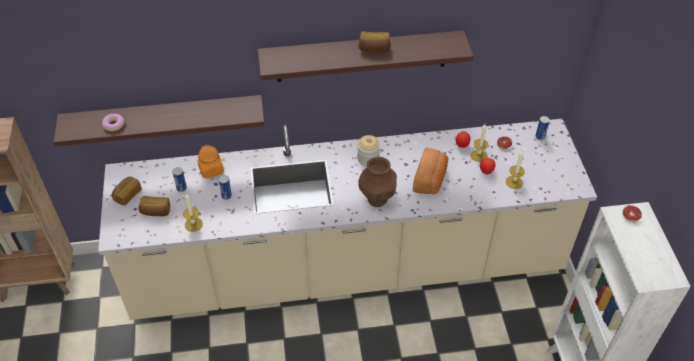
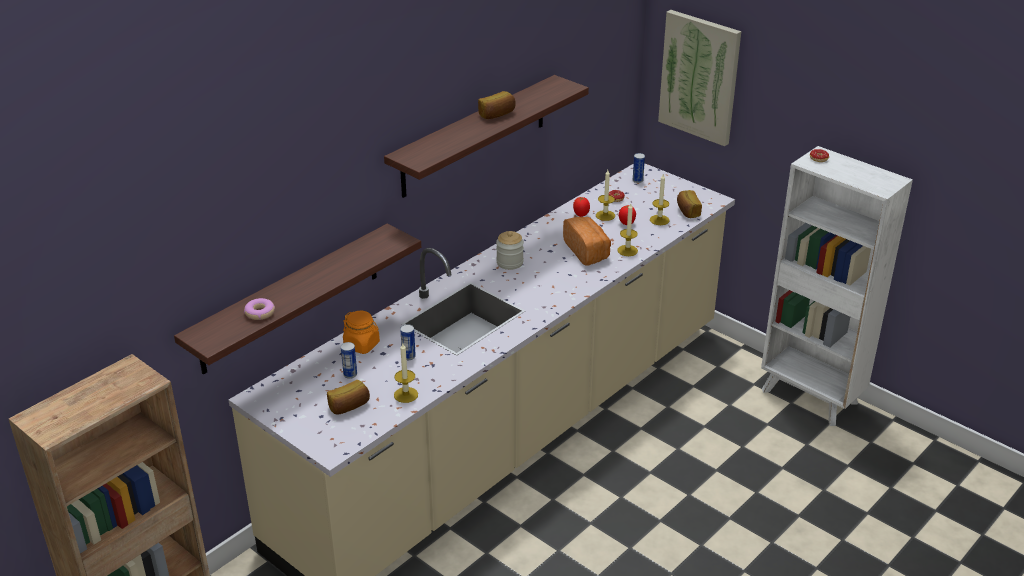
camera: 40 degrees left, 15 degrees down
(127, 195) = (295, 410): bread -> bread (687, 211)
(377, 200) = (560, 287): brown vase -> none
(459, 196) = (627, 250): none -> candle
(609, 82) = (700, 77): none -> picture

